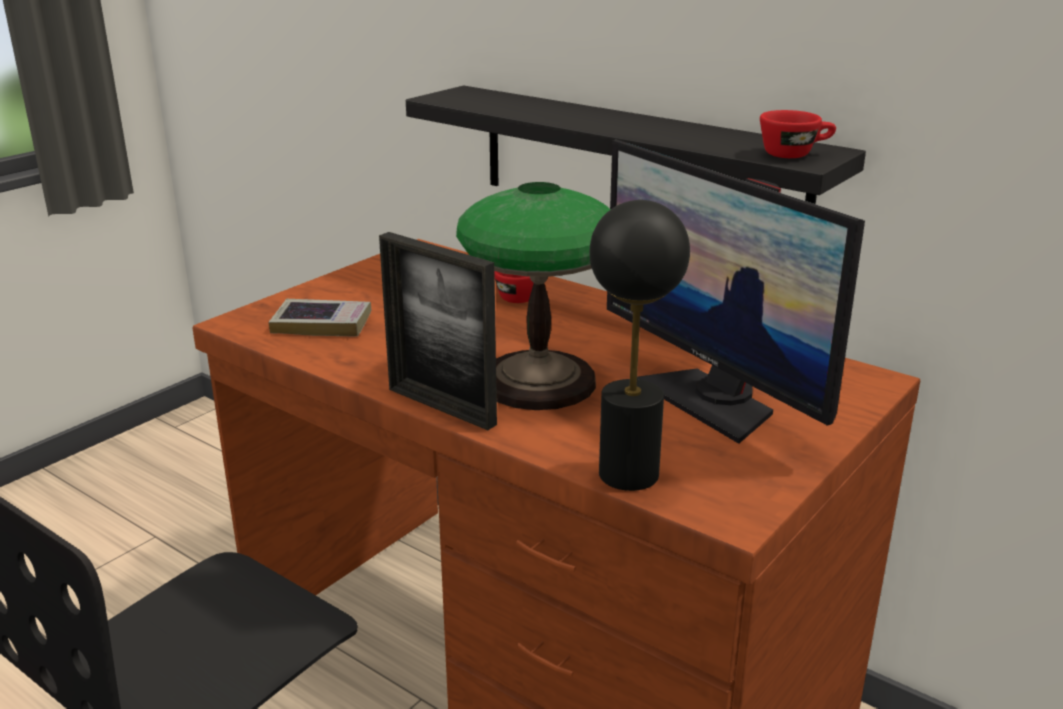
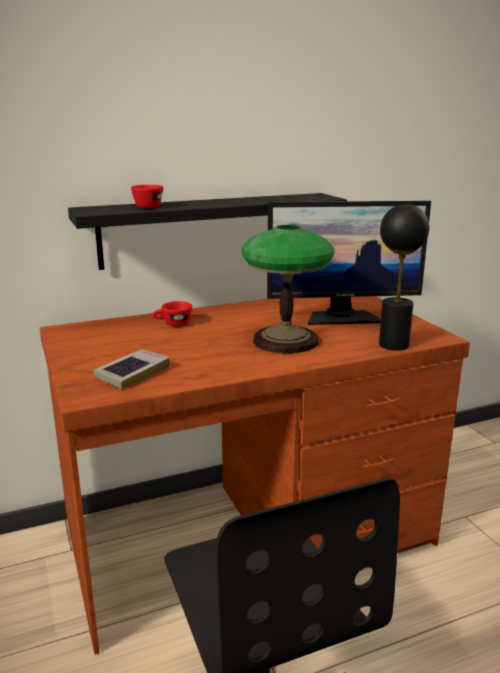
camera: 60 degrees left, 5 degrees down
(441, 406) = (287, 365): picture frame -> none
(794, 154) = (315, 197): red cup -> red cup (150, 206)

